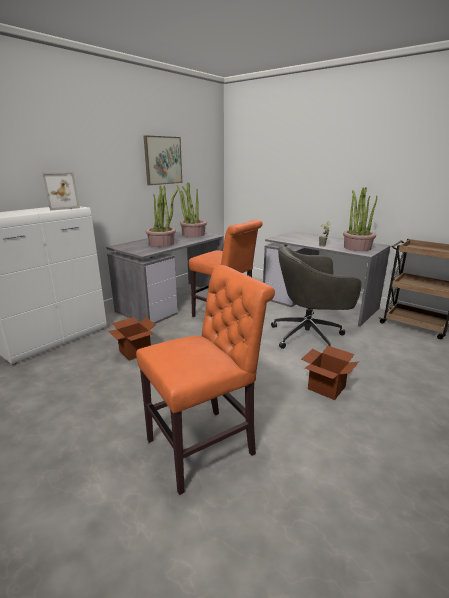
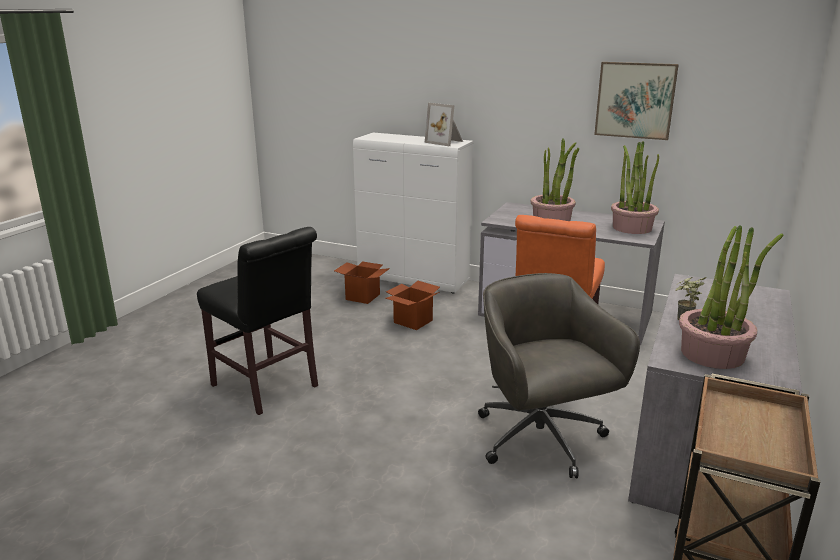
camera: 75 degrees right, 0 degrees up
(206, 445) = (268, 388): orange chair -> black chair
(326, 388) = (390, 459): cardboard box -> cardboard box (363, 297)

